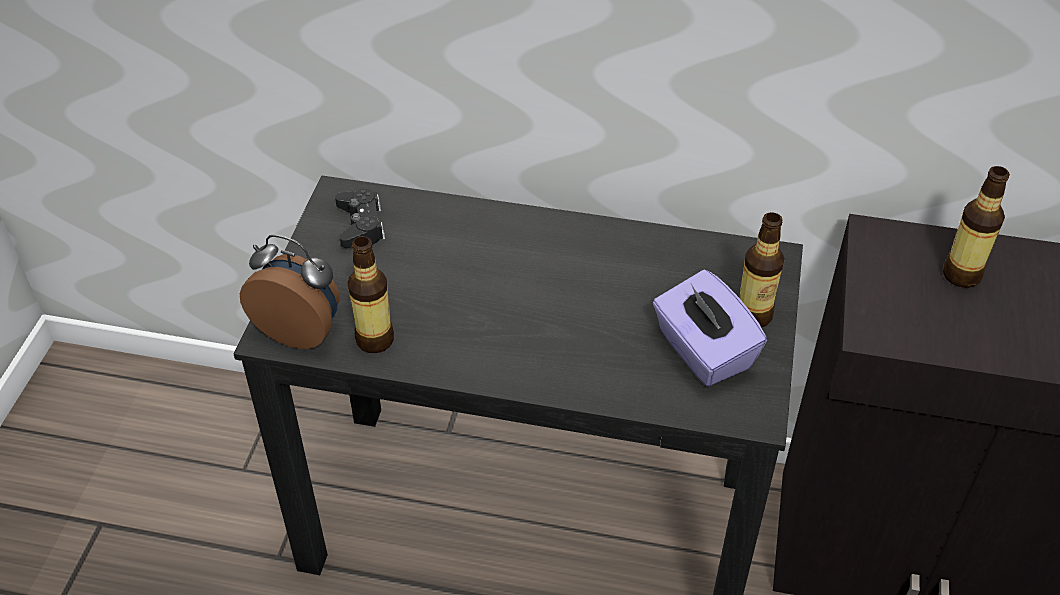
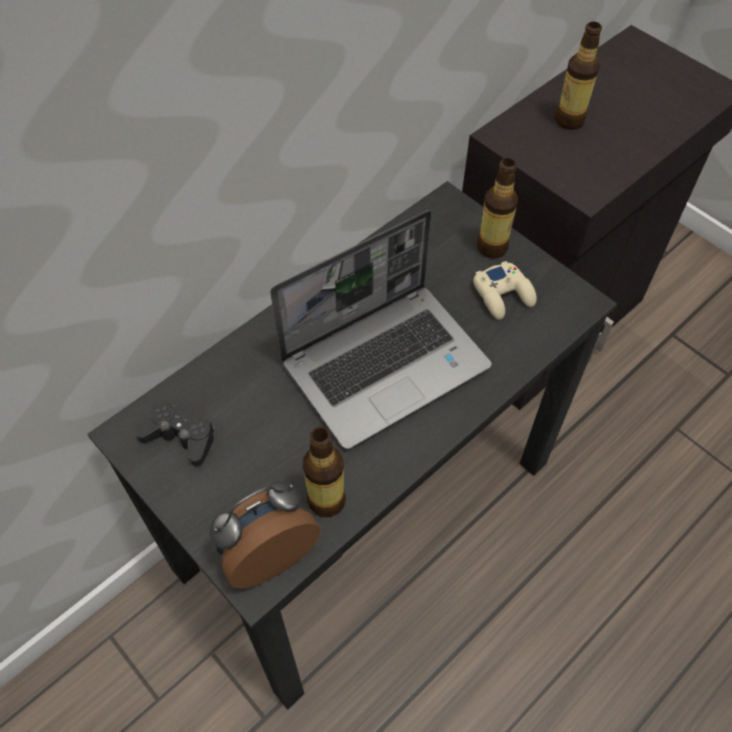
camera: 55 degrees left, 10 degrees up
(544, 308) = (386, 363): none -> laptop
(703, 351) = (503, 295): purple tissue box -> beige game controller

